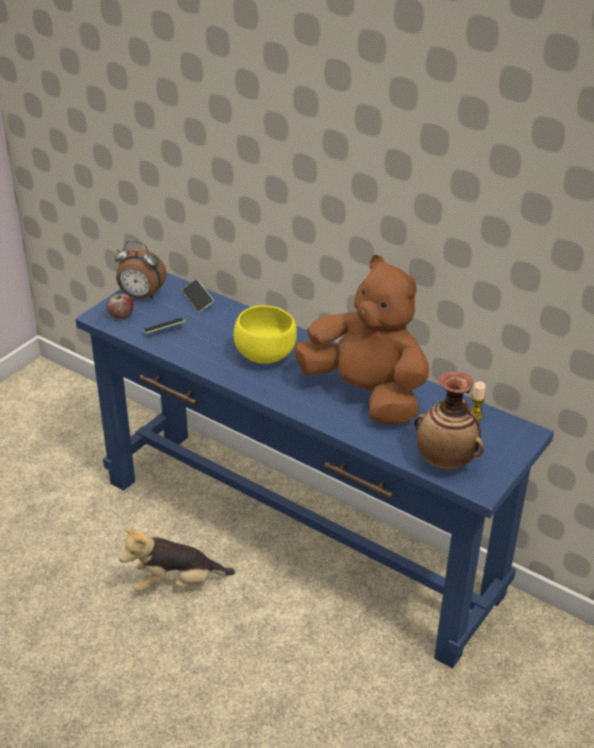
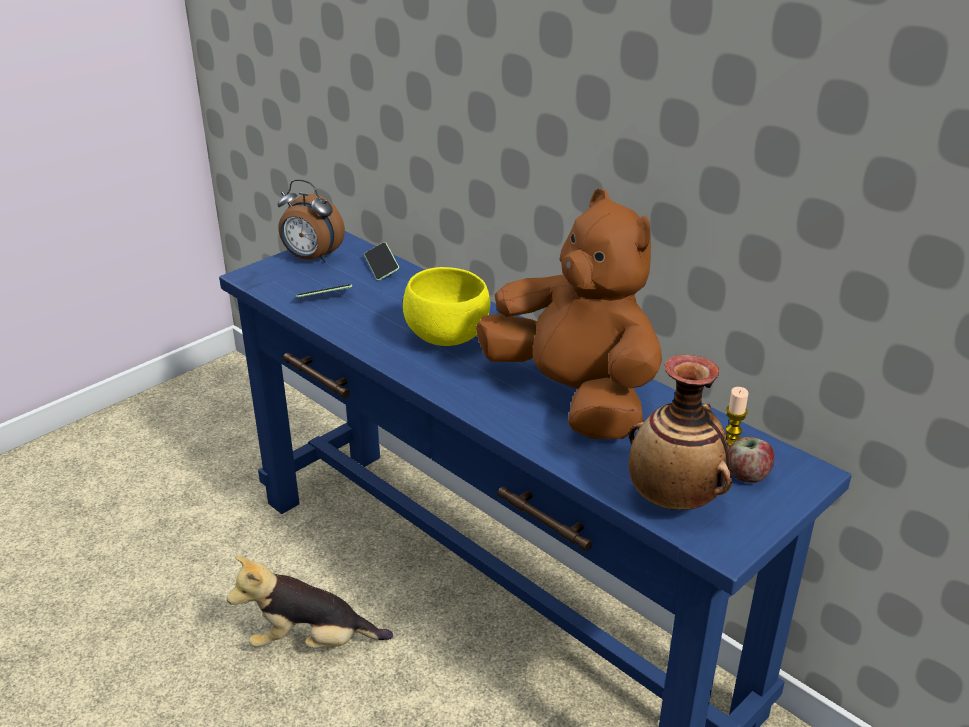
camera: 10 degrees right, 5 degrees down
(121, 315) = (277, 277): apple -> apple (746, 475)

